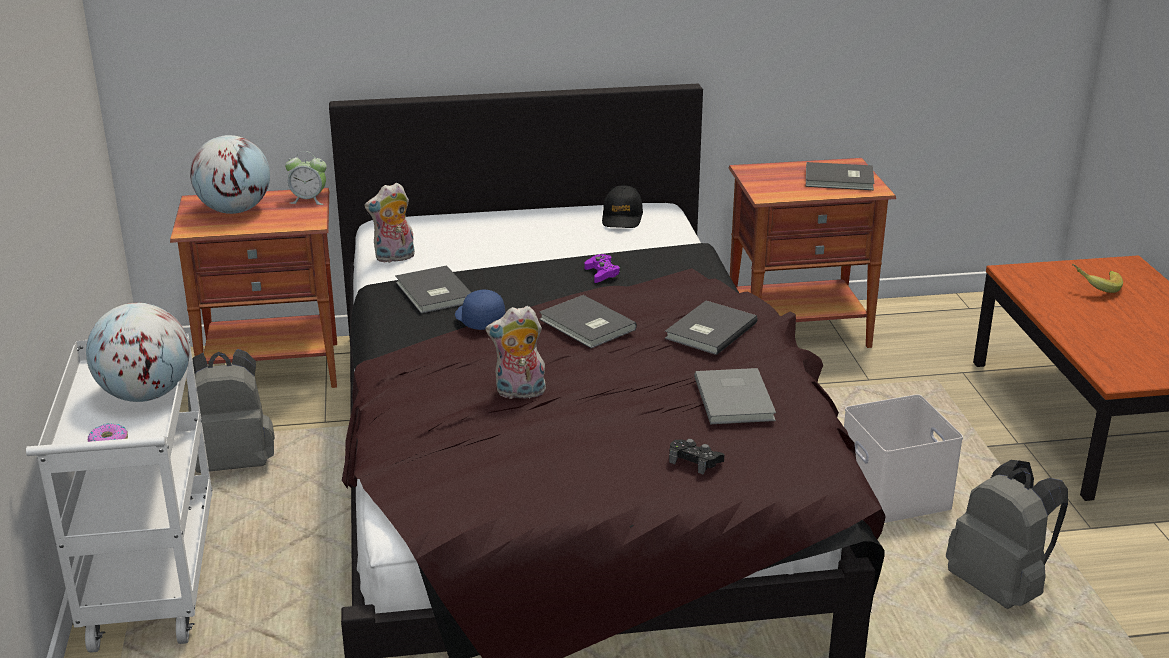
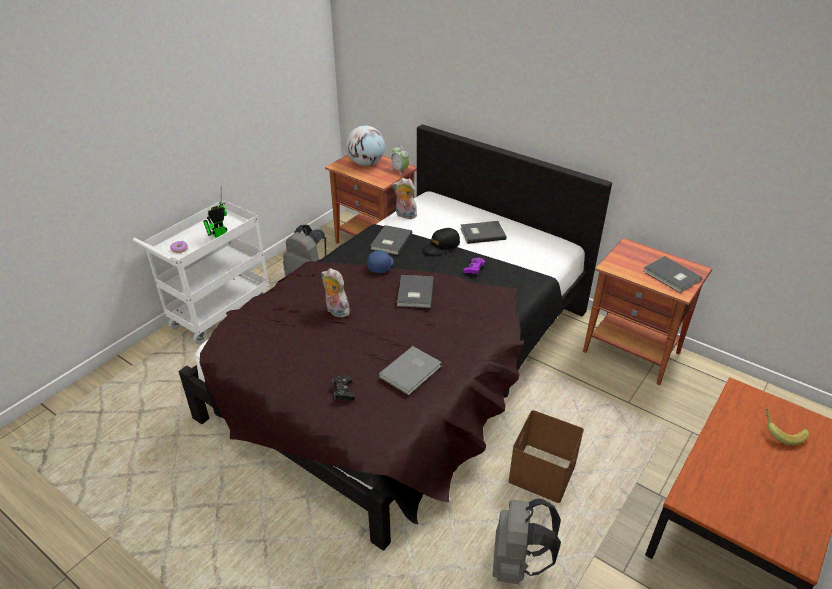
camera: 45 degrees right, 10 degrees up
(145, 395) = (218, 235): globe -> toy robot
(622, 217) = (535, 242): black cap -> black cap (441, 246)
(708, 330) = (461, 327): grey book -> grey book (482, 233)
(891, 494) = (541, 472): white storage box -> brown storage box

